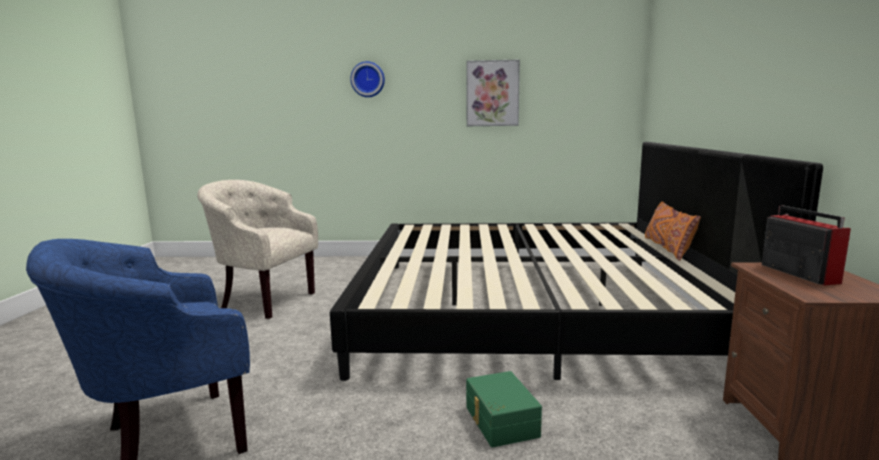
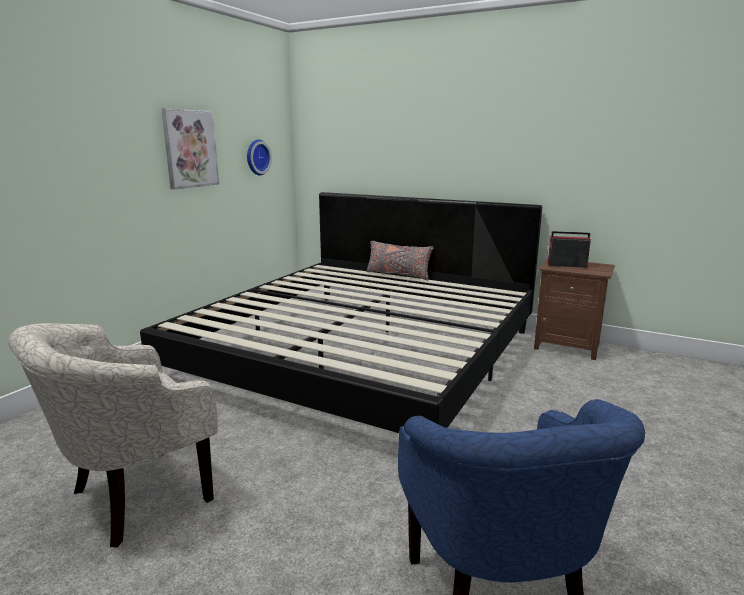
camera: 65 degrees left, 5 degrees up
(368, 79) = (39, 127): wall clock -> wall clock (256, 157)
(500, 421) = (531, 415): green storage box -> none
(668, 248) = (398, 275): orange pillow -> grey pillow

